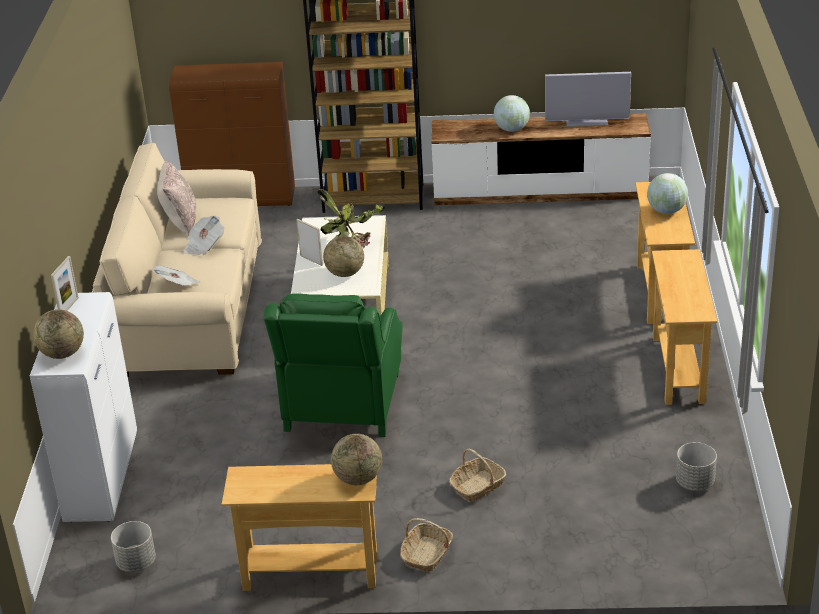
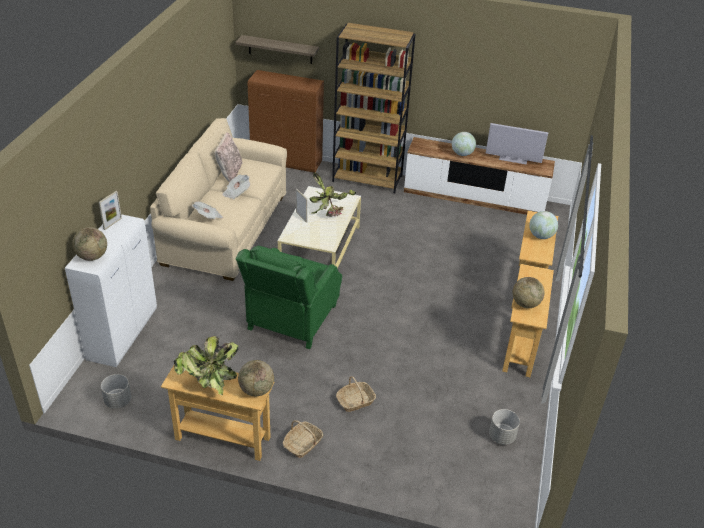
camera: 10 degrees right, 5 degrees up
(208, 27) = (280, 49): none -> shelf
(288, 484) = (209, 382): none -> potted plant
(345, 273) = (318, 231): globe -> globe (525, 304)

